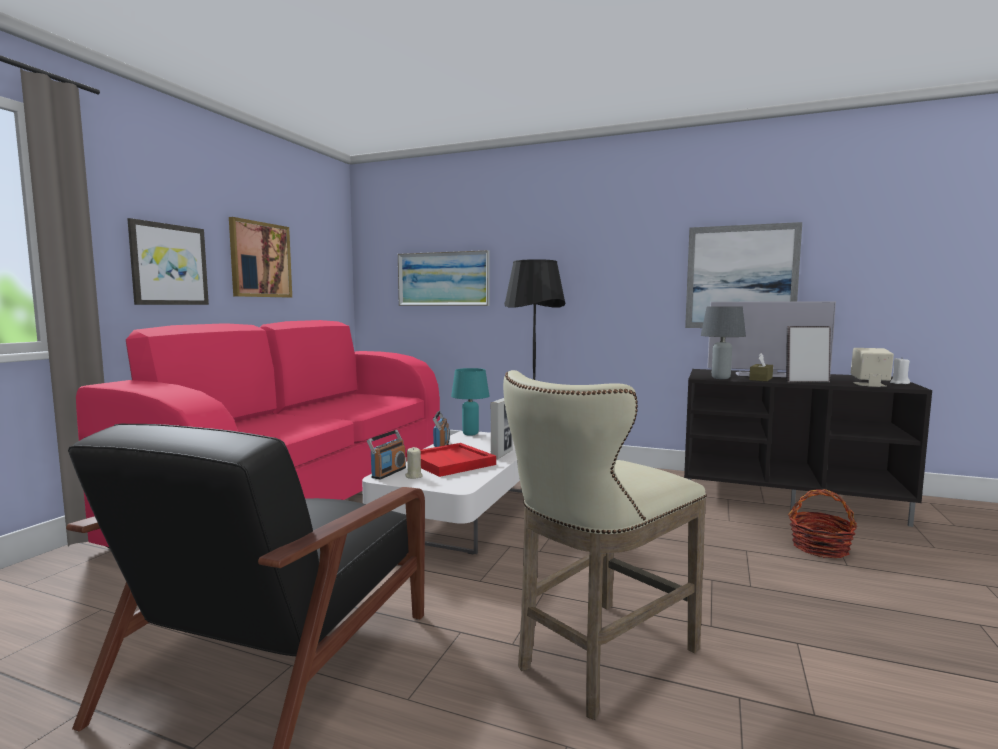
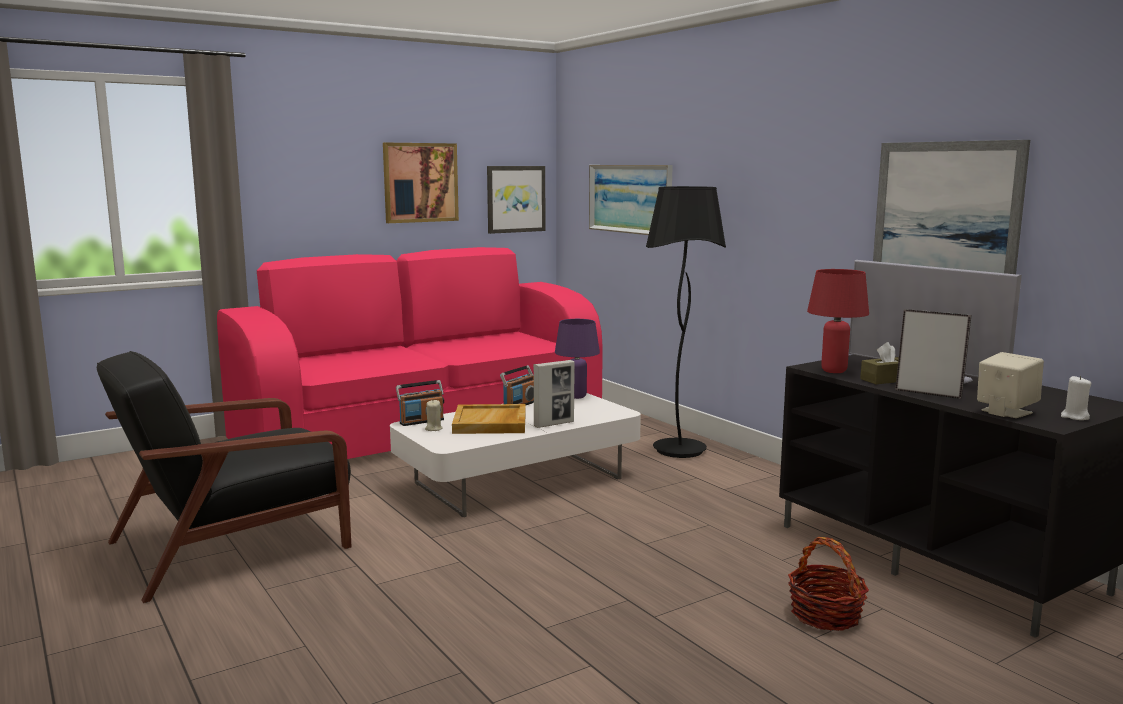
camera: 35 degrees right, 5 degrees up
(169, 264) = (316, 197): picture -> picture (515, 199)
(451, 462) = (491, 423): red tray -> beige tray
(470, 434) = (577, 396): turquoise table lamp -> purple table lamp
(598, 660) = (412, 614): beige stool -> none
(720, 378) = (833, 371): grey table lamp -> red table lamp

